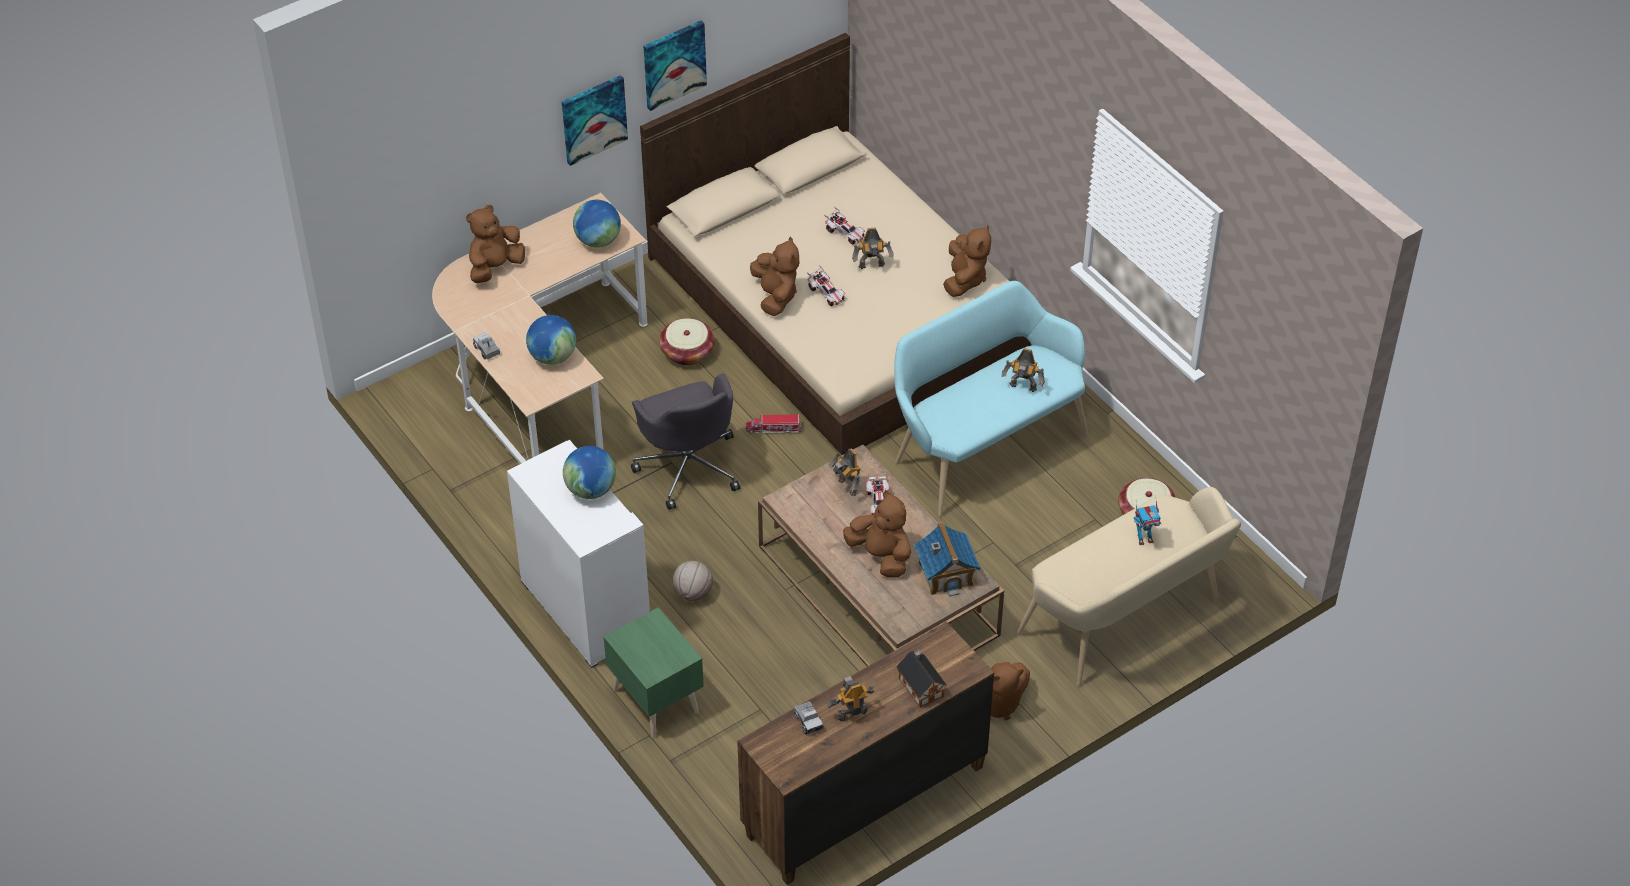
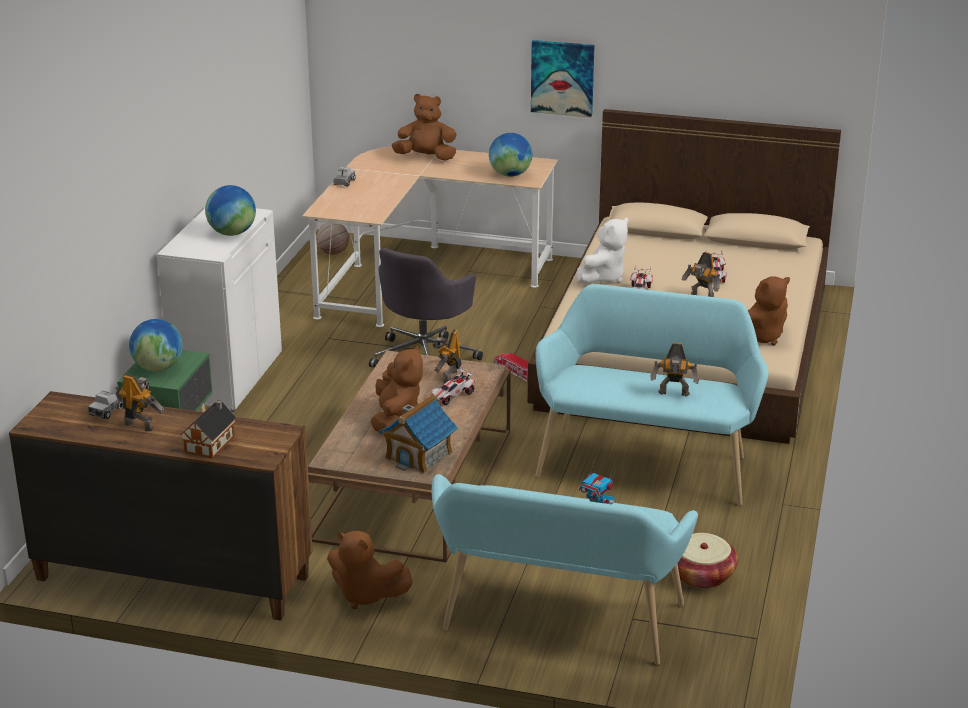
camera: 50 degrees right, 20 degrees down
(552, 356) = (373, 202): globe -> globe (158, 368)
(674, 64) = (650, 64): picture -> none
(687, 352) = (535, 311): basket -> none
(693, 593) = (300, 410): basketball -> basketball (333, 252)
(775, 296) = (603, 278): brown plush toy -> white plush toy
(1023, 388) = (674, 394): toy robot -> toy robot turned 60 degrees counterclockwise
(1127, 622) = (557, 623): beige bench -> turquoise bench

